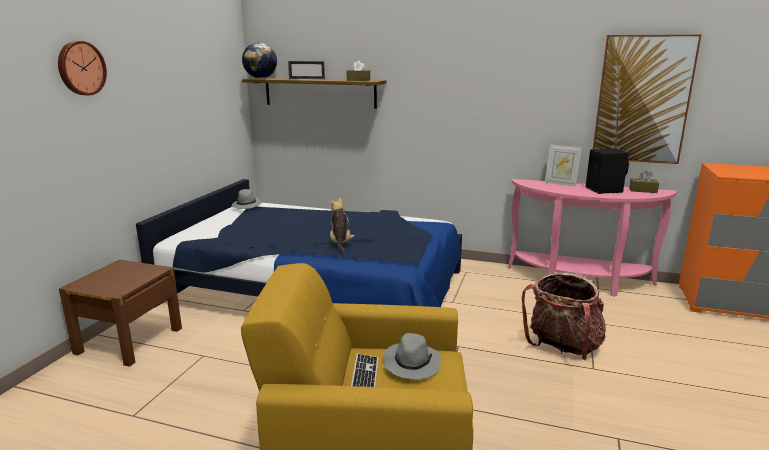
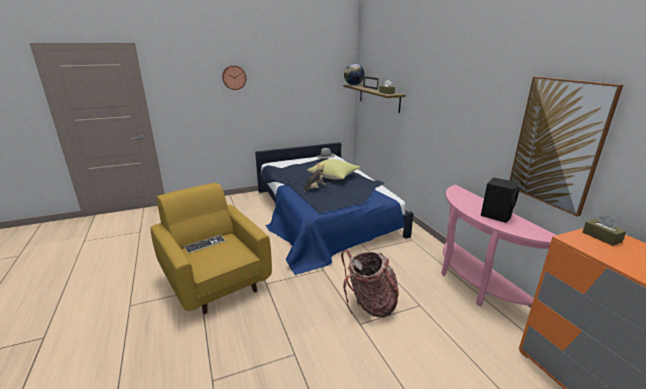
camera: 50 degrees right, 5 degrees up
(129, 340) = (232, 201): brown nightstand -> none
(326, 222) = (334, 177): none -> yellow pillow
(411, 364) = (228, 249): grey hat -> none
(560, 183) = (478, 199): picture frame -> none
(643, 190) = (531, 229): brown tissue box -> brown tissue box (601, 237)

